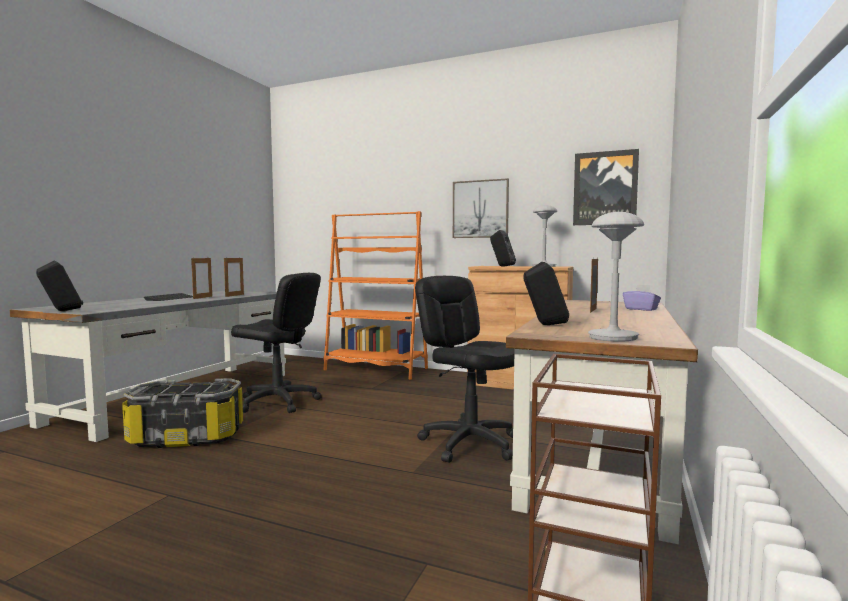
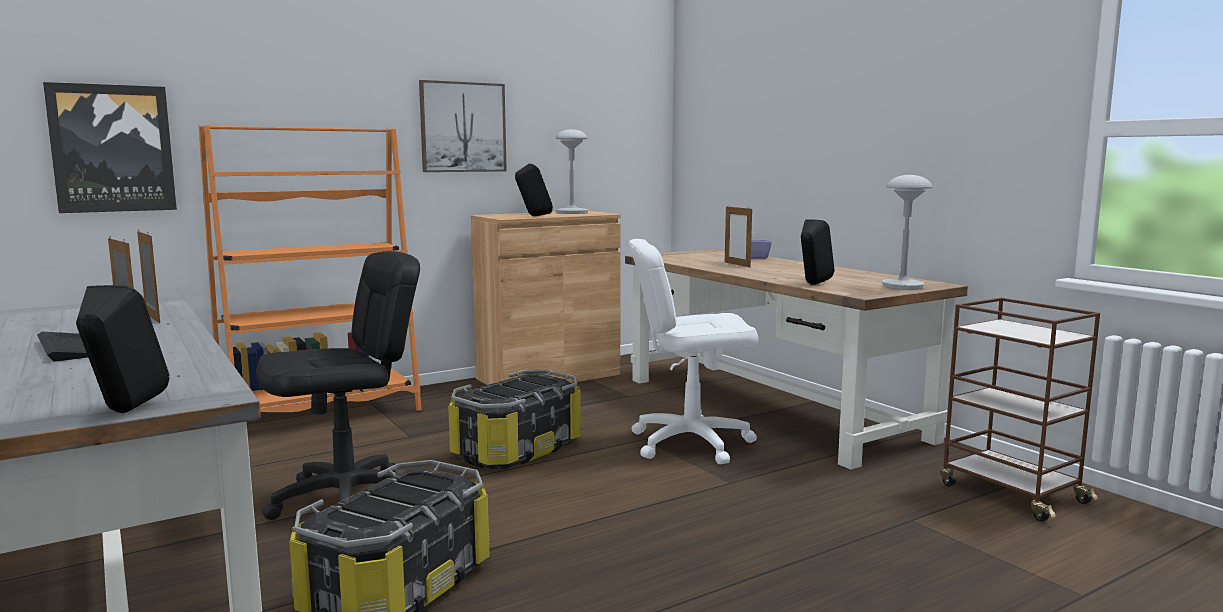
camera: 55 degrees left, 5 degrees up
(385, 409) = (517, 450): none -> storage box
(470, 443) = (690, 443): black office chair -> white office chair
(605, 188) = (614, 109): picture -> picture (112, 148)

